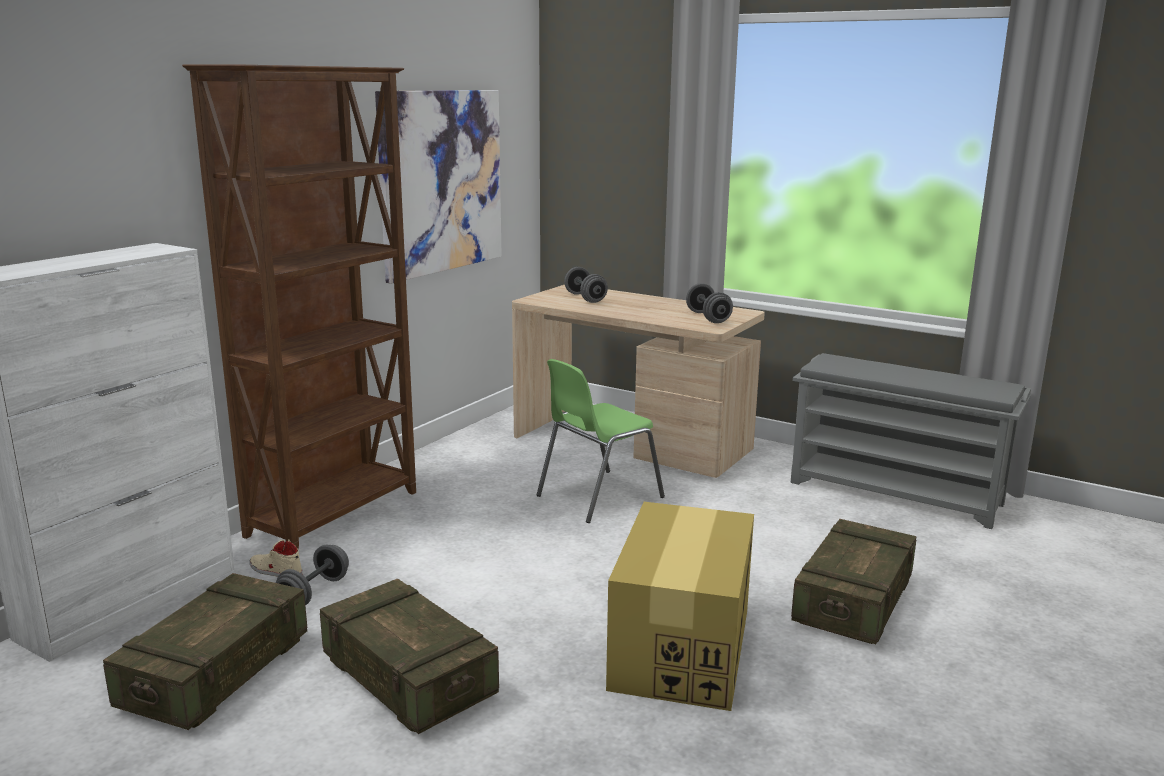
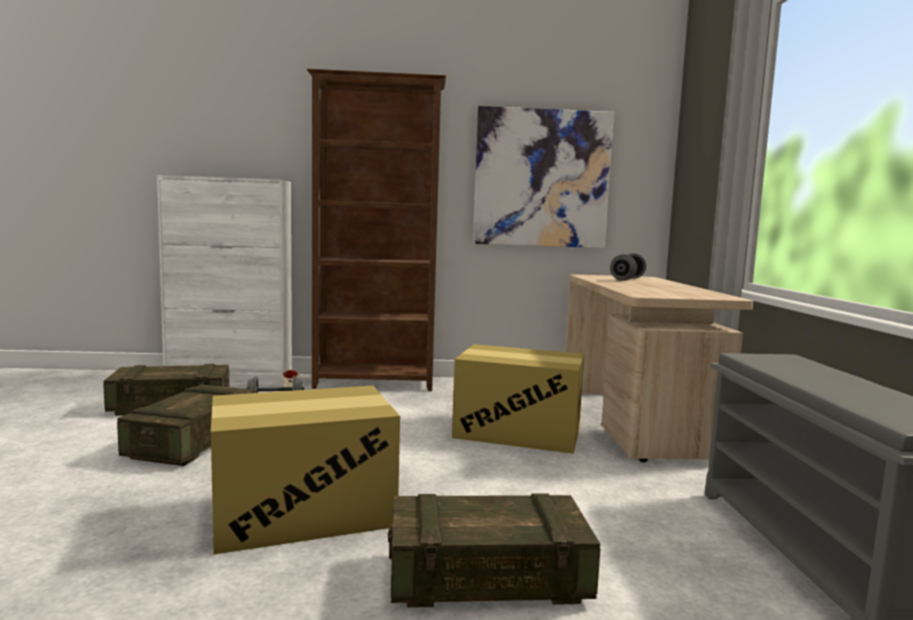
camera: 55 degrees right, 10 degrees down
(597, 496) = (517, 432): green chair -> cardboard box
(708, 317) = (672, 293): grey dumbbell -> none

